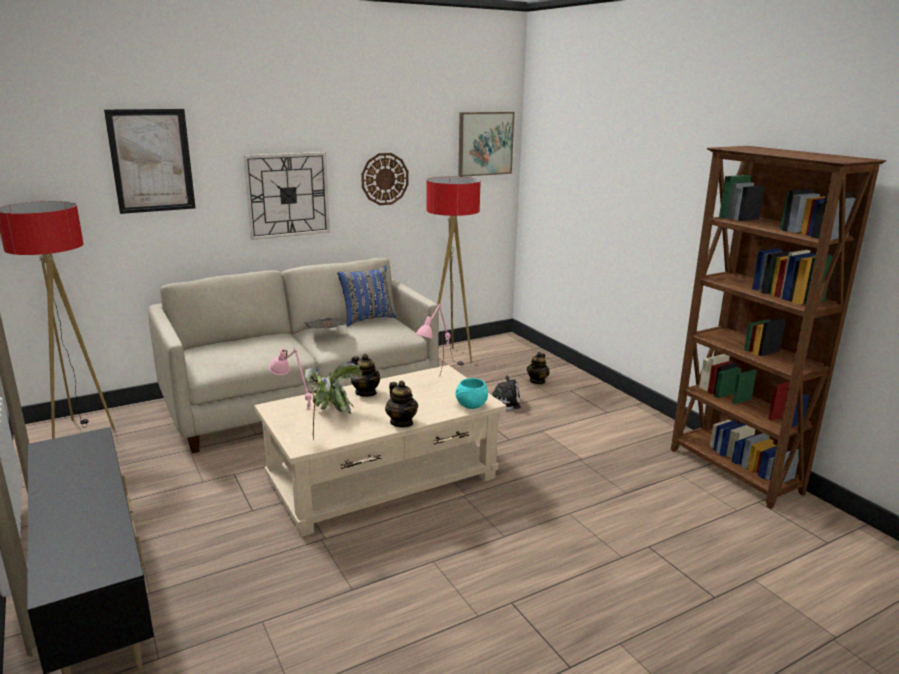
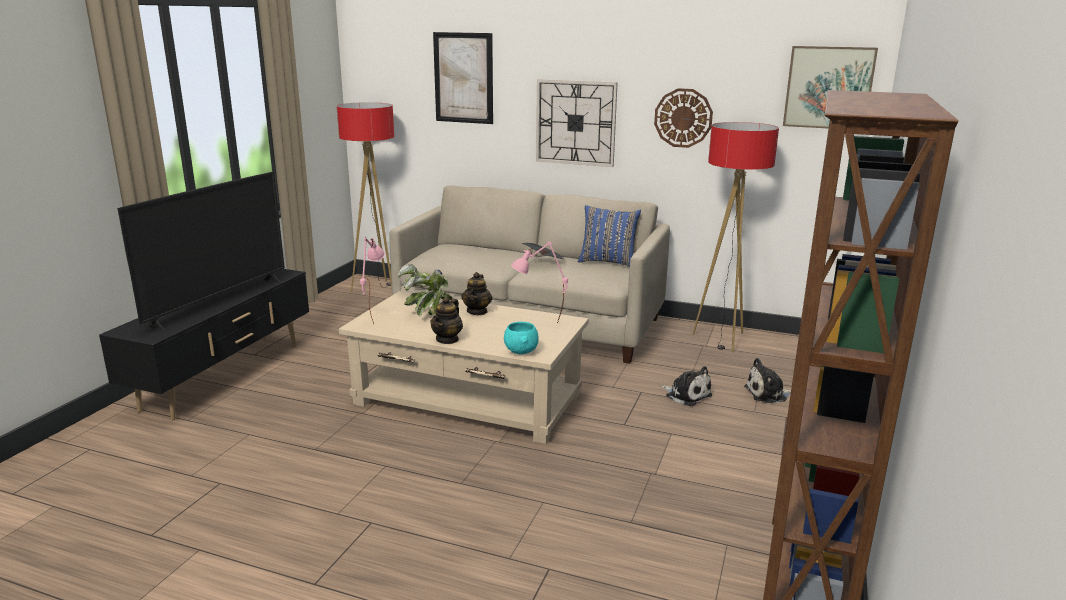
camera: 50 degrees right, 0 degrees up
(95, 498) = (218, 302): none -> television
(537, 381) = (768, 394): teapot -> plush toy

